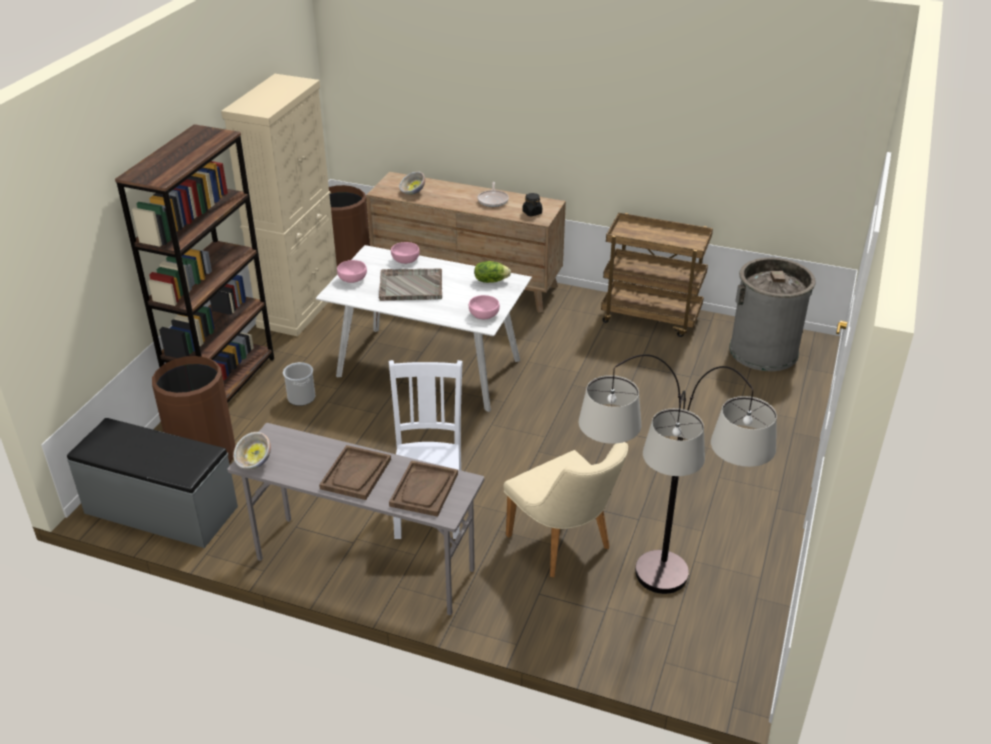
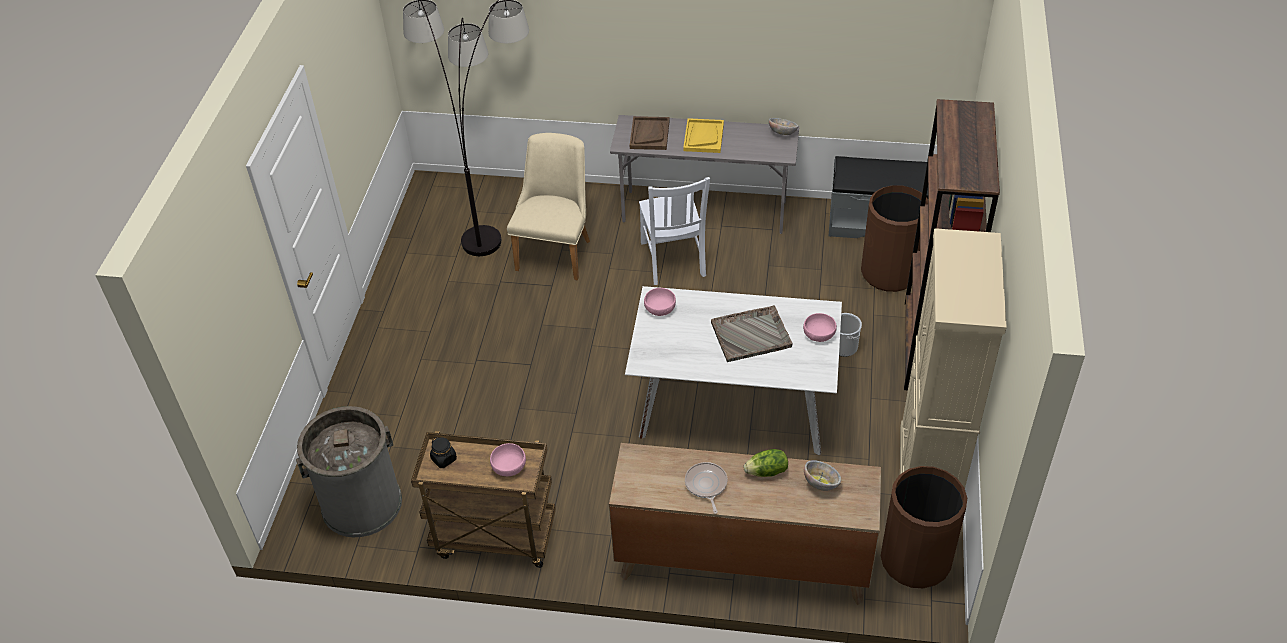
camera: 170 degrees right, 10 degrees up
(356, 474) = (703, 137): brown tray -> yellow tray
(405, 260) = (775, 374): pink bowl -> pink bowl (508, 466)
(491, 280) = (668, 358): lettuce -> lettuce (767, 472)
(532, 213) = (647, 467): black jar -> black jar (444, 459)
(565, 546) = (557, 250): beige chair -> beige chair turned 60 degrees clockwise

